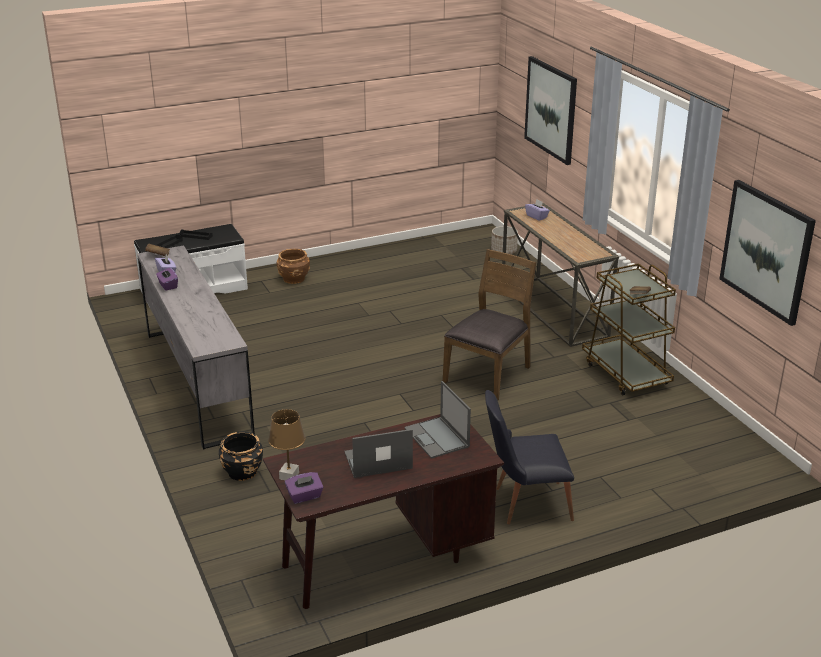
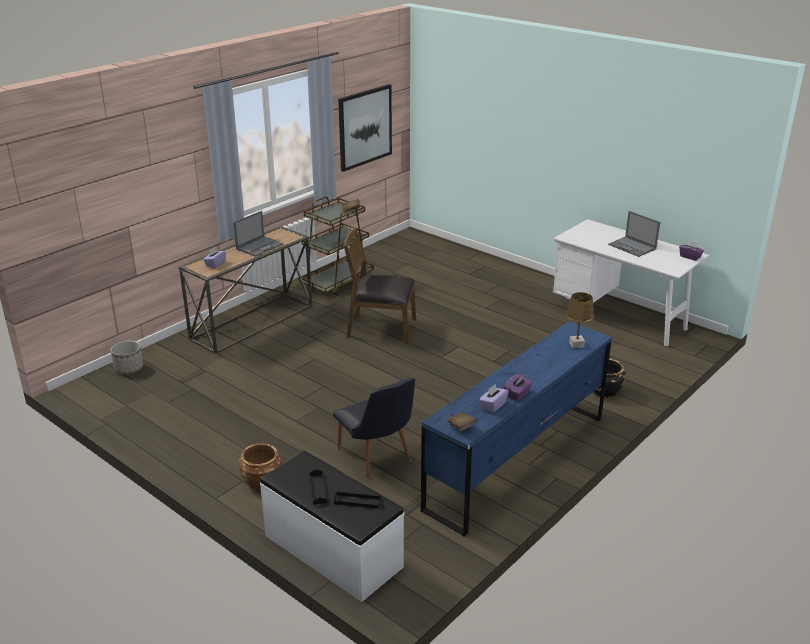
camera: 115 degrees left, 0 degrees up
(198, 382) = (517, 461): grey dresser -> blue dresser
(289, 476) = (681, 265): brown table lamp -> brown table lamp (576, 344)
(384, 560) = (620, 317): brown desk -> white desk
(437, 438) = (589, 237): laptop -> laptop (259, 246)
(524, 503) = (520, 289): black chair -> black chair (377, 459)
(551, 109) = (126, 189): picture -> none

